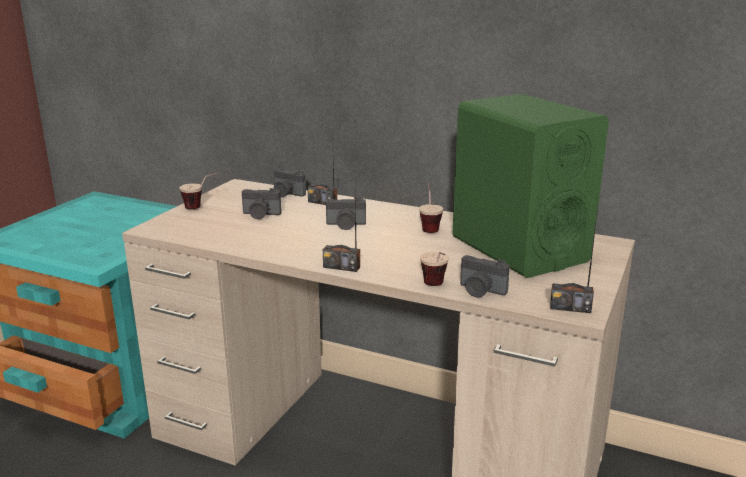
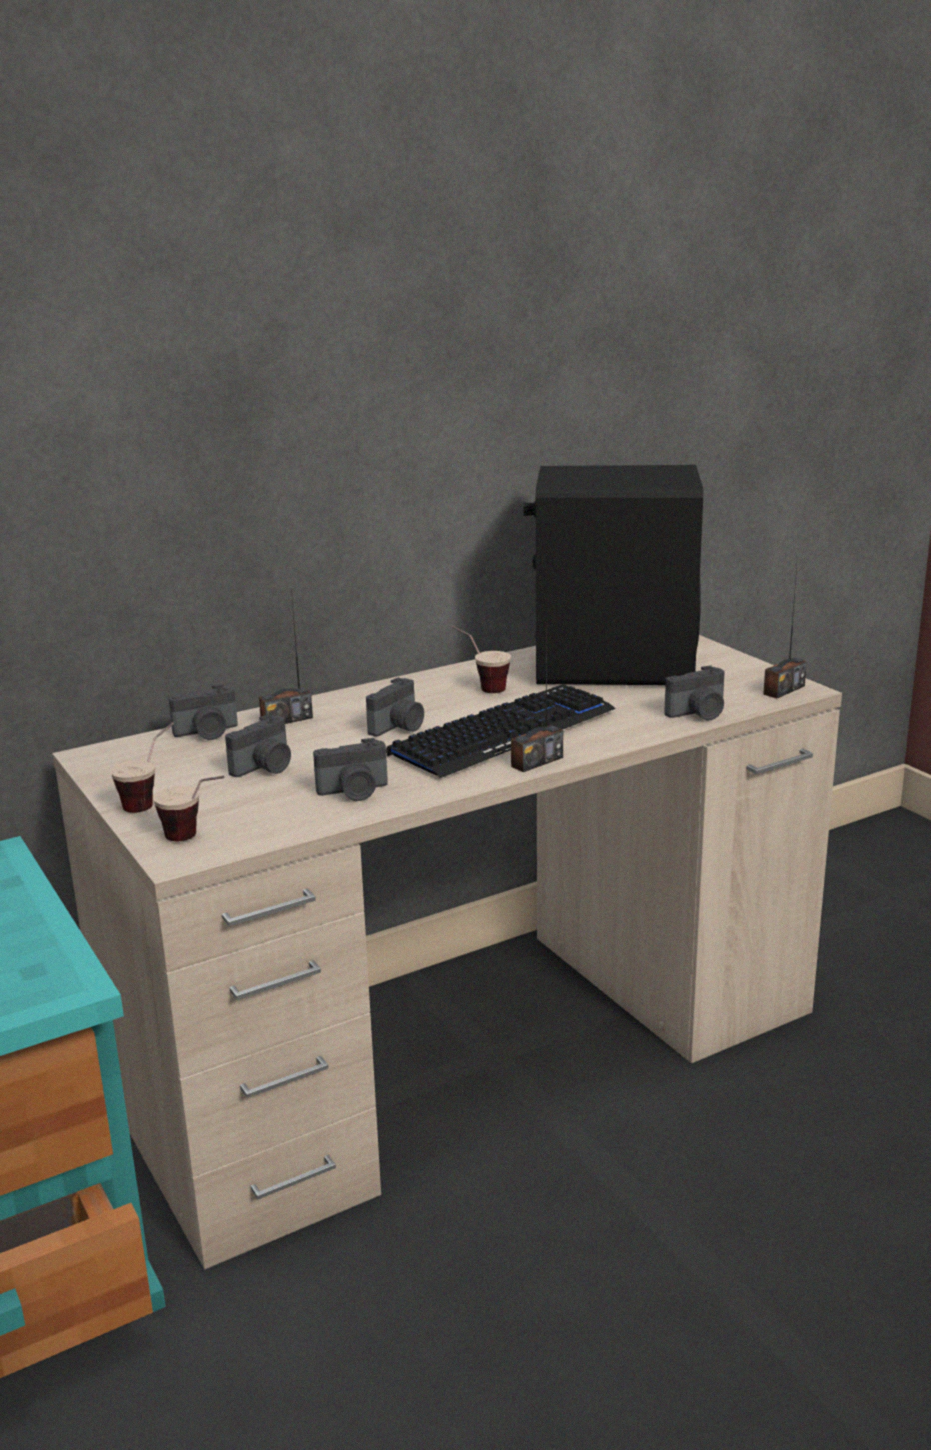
camera: 55 degrees left, 0 degrees up
(252, 239) = (354, 792): none -> camera
(371, 249) = (504, 733): none -> keyboard
(436, 287) = (663, 730): cup -> cup (196, 839)
(518, 249) = (612, 667): green speaker -> black speaker

